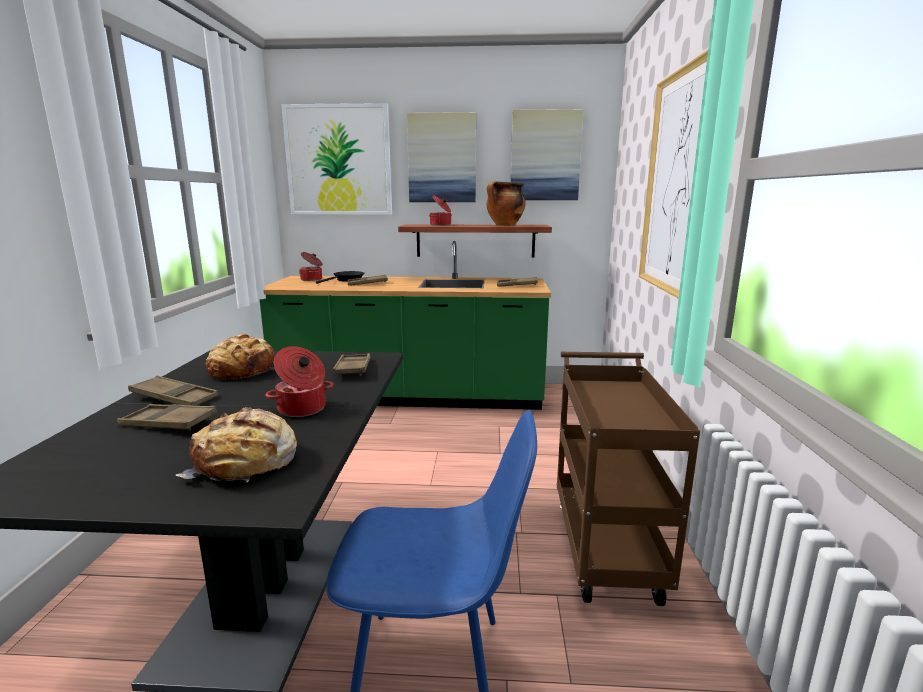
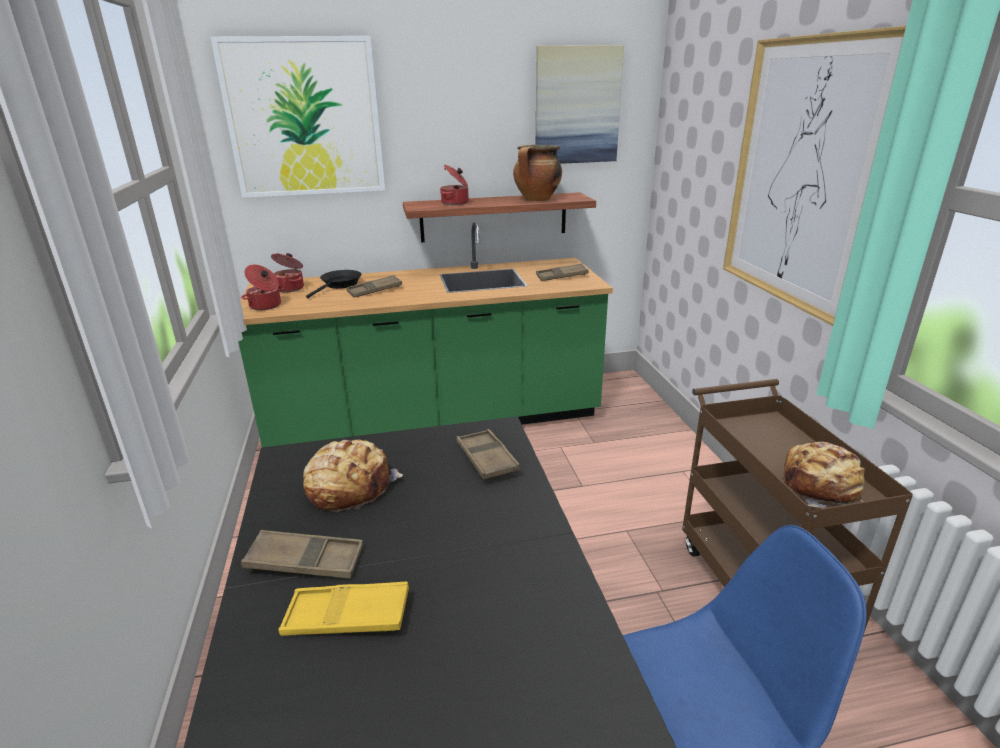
camera: 15 degrees left, 10 degrees up
(168, 423) = (347, 616): brown tray -> yellow tray
(246, 463) = (520, 671): bread -> bread (821, 486)
(302, 409) = (495, 551): cooking pot -> cooking pot (266, 306)
(442, 158) = (448, 112): picture -> none

